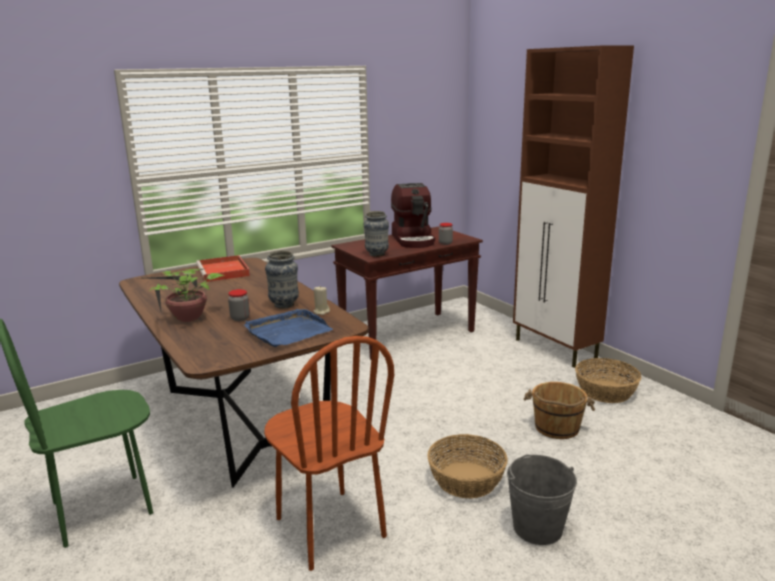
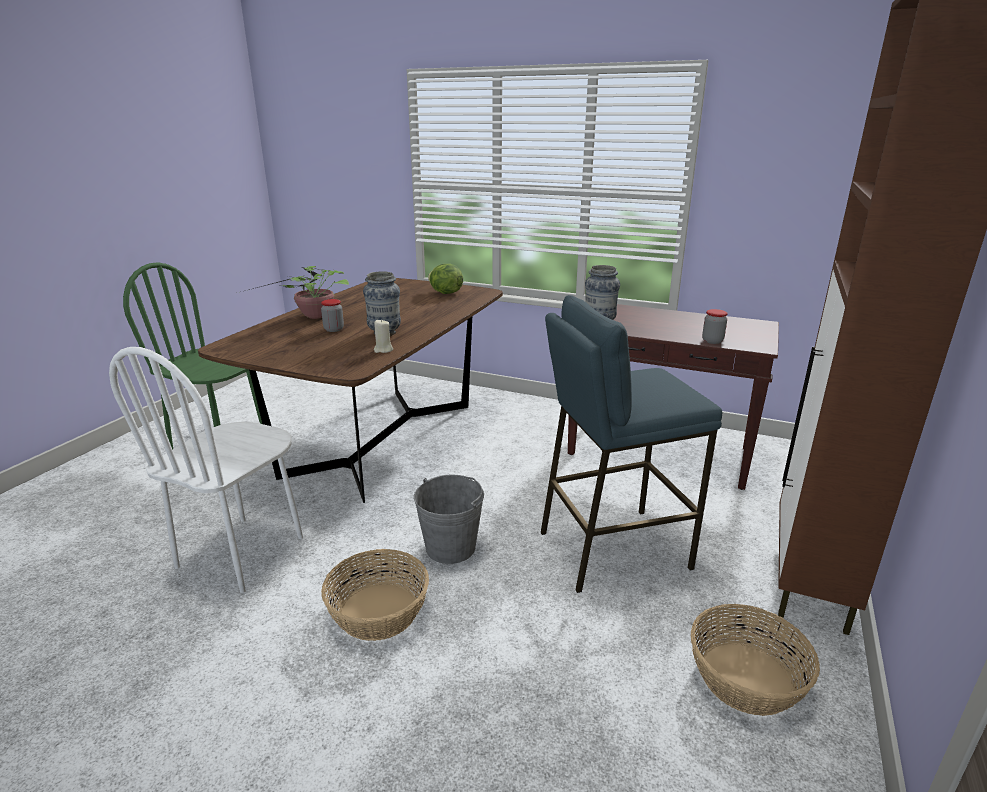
camera: 55 degrees right, 5 degrees up
(224, 271) = (445, 293): red tray -> lettuce
(287, 331) = (317, 352): blue tray -> none
(329, 528) = (241, 552): brown chair -> white chair
(414, 240) = (690, 325): coffee machine -> none
(484, 385) = (612, 549): none -> blue stool
(537, 527) = (313, 710): grey bucket -> grey bucket (451, 547)
(556, 428) = (570, 653): brown bucket -> none

